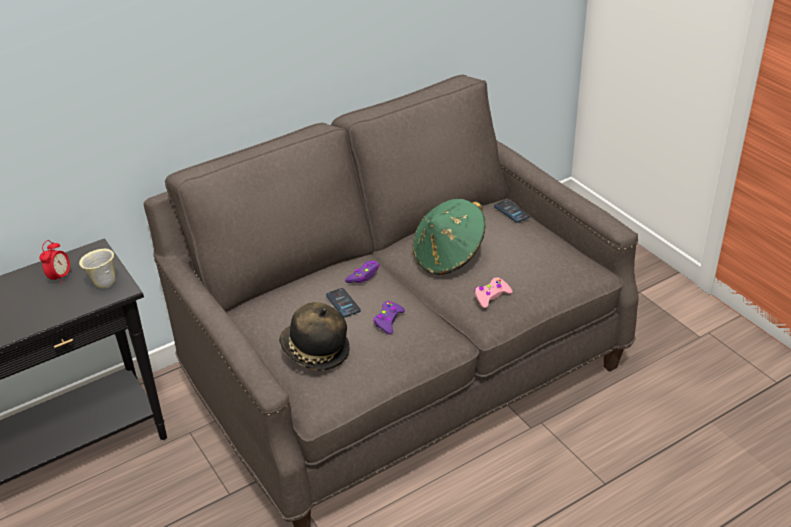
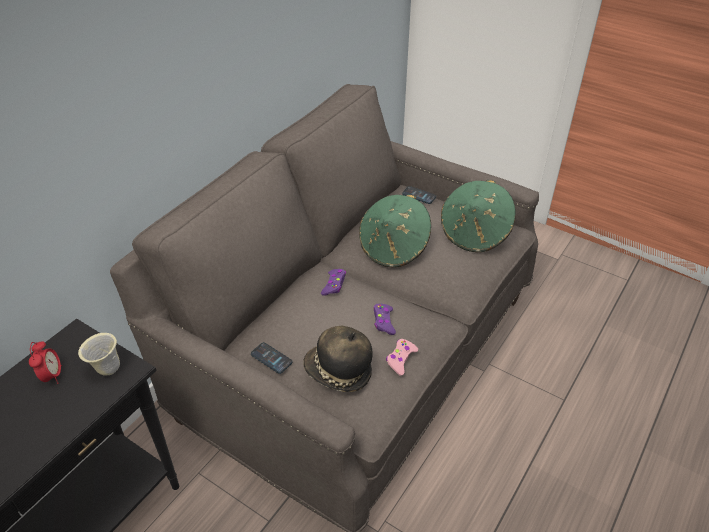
camera: 25 degrees left, 5 degrees up
(343, 303) = (333, 316): phone -> phone (271, 358)
(491, 296) = (454, 274): pink game controller -> pink game controller (401, 359)
(544, 262) = (475, 233): none -> green hat

